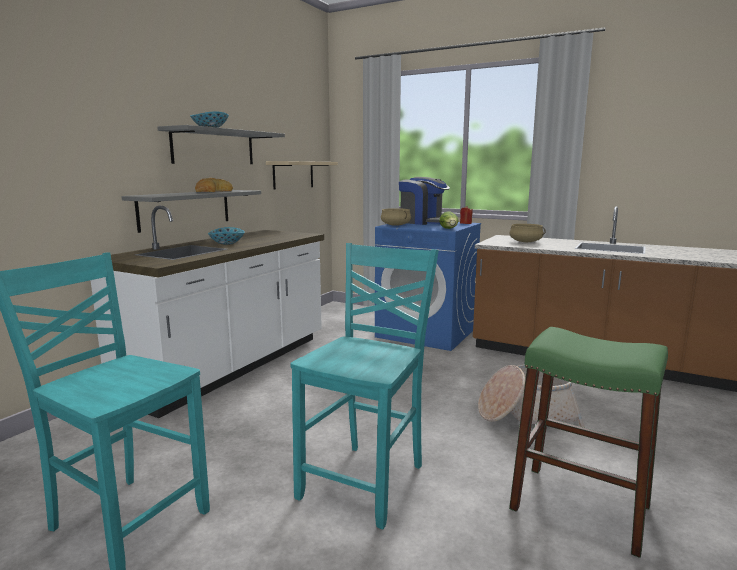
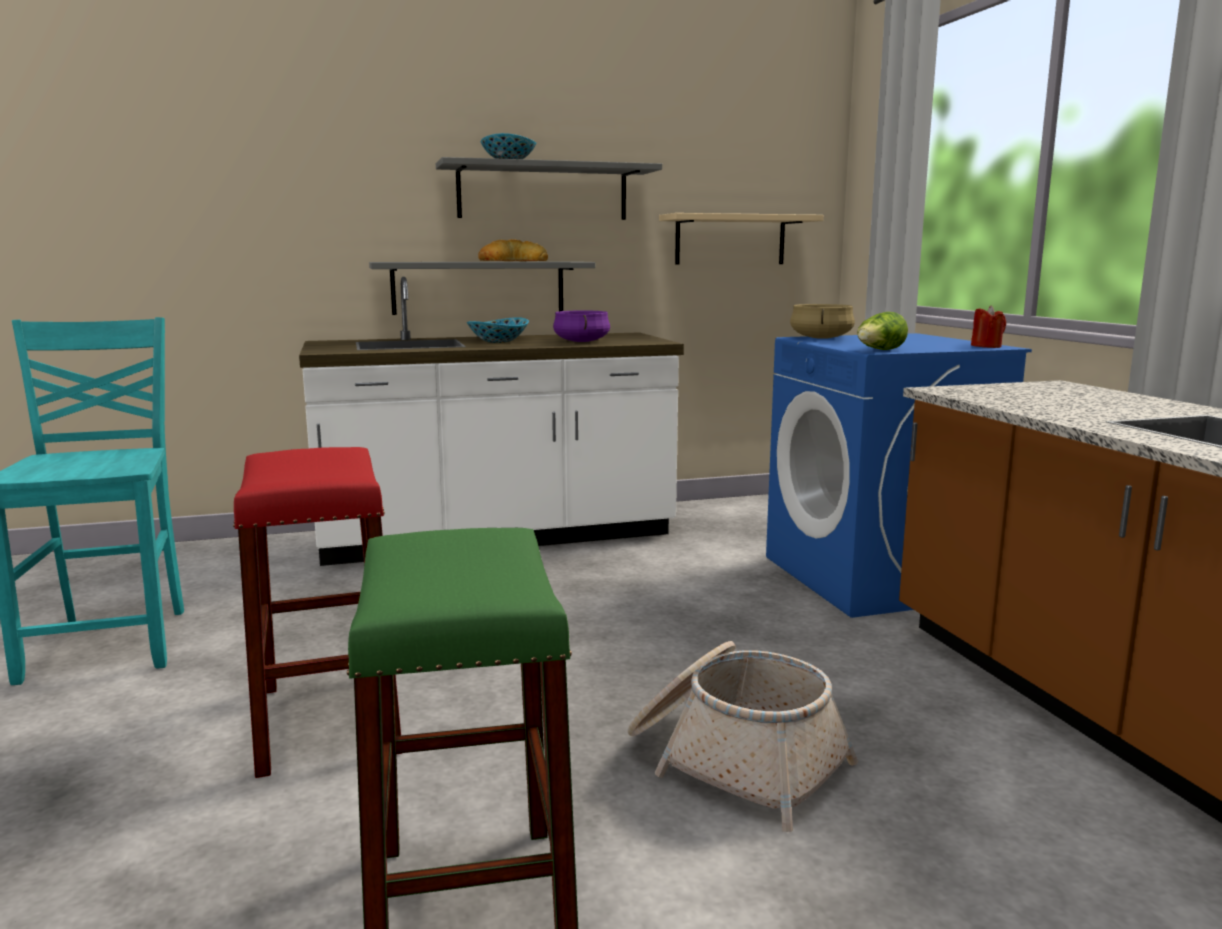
camera: 45 degrees right, 0 degrees up
(271, 238) = (581, 341): none -> purple cooking pot
(366, 481) = (328, 719): turquoise chair -> red stool
(423, 222) = (907, 338): coffee machine -> none
(526, 242) = (1050, 397): beige cooking pot -> none

